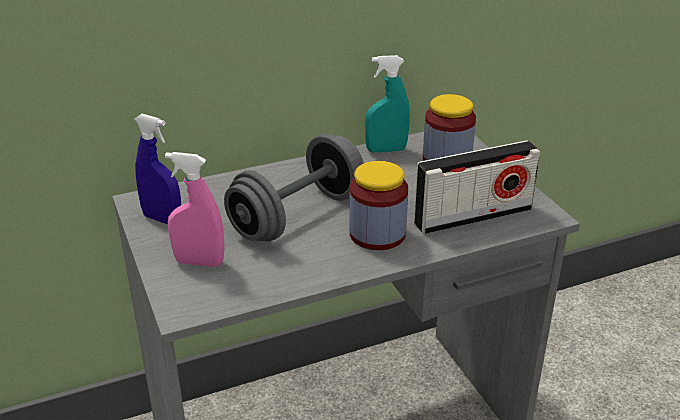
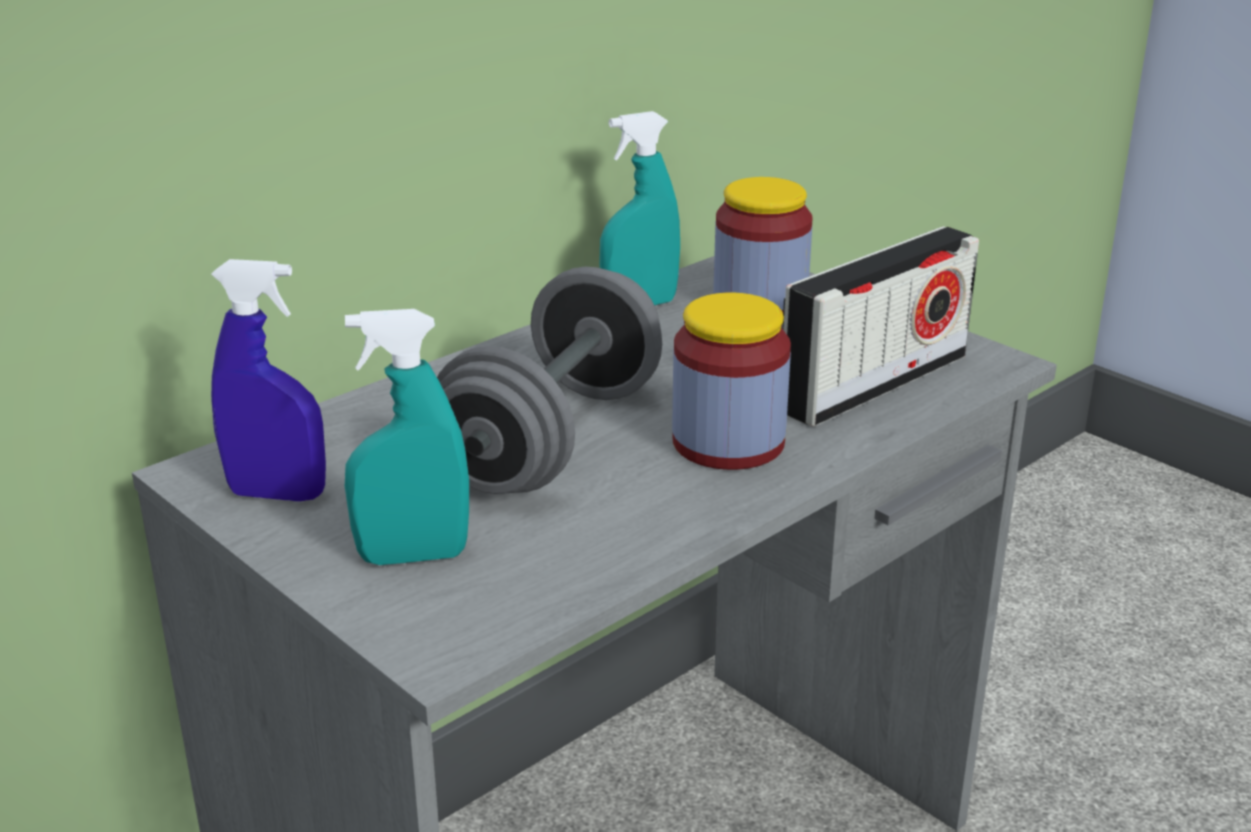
camera: 20 degrees left, 5 degrees down
(199, 262) = (413, 556): pink spray bottle -> turquoise spray bottle

